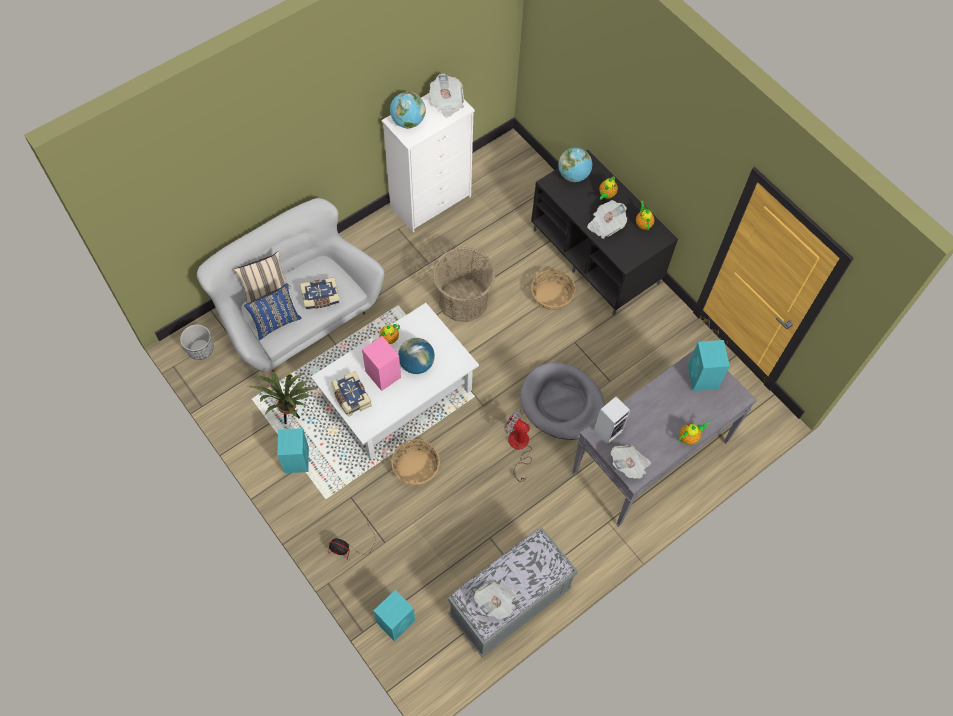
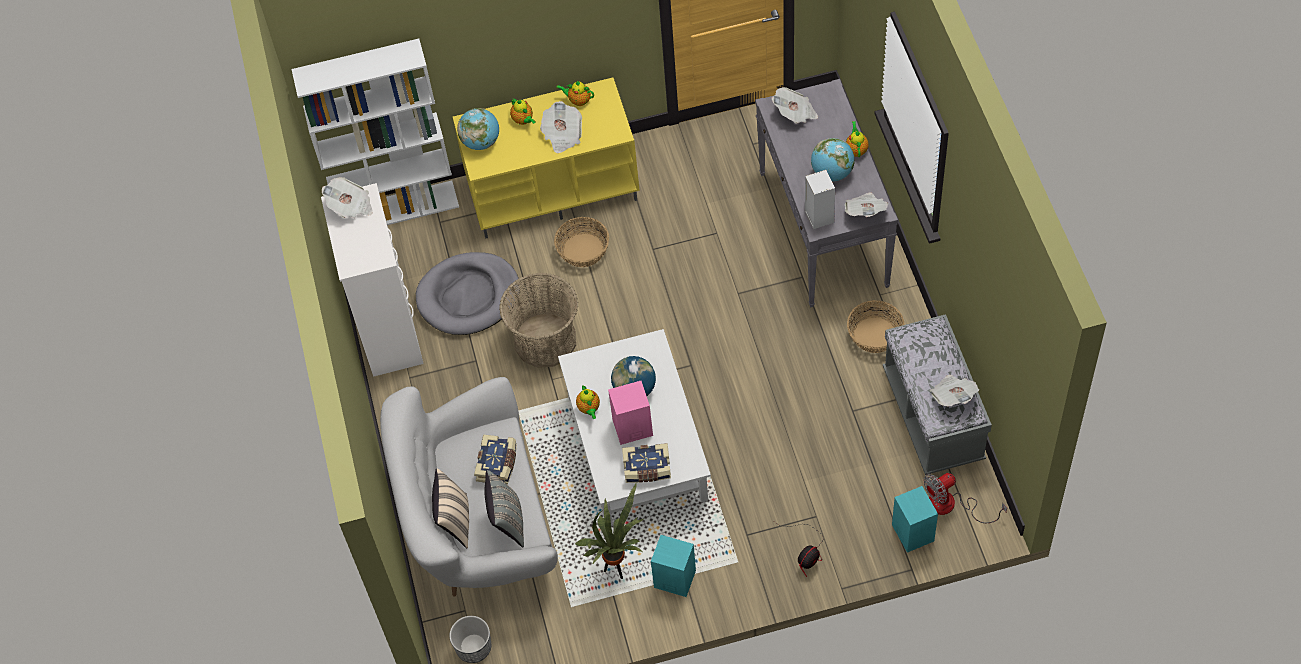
camera: 60 degrees left, 5 degrees down
(276, 322) = (507, 522): blue pillow -> grey pillow
(408, 122) = (357, 253): globe -> globe (832, 173)
(415, 467) = (738, 457): basket -> basket (874, 335)
(519, 447) = (758, 347): fan -> fan (951, 506)
(533, 167) = (398, 208): none -> white bookcase
(562, 403) = (723, 288): grey dog bed -> grey dog bed (469, 296)
(597, 256) = (553, 188): black tv stand -> yellow tv stand
(702, 378) = (795, 114): turquoise speaker -> newspaper

